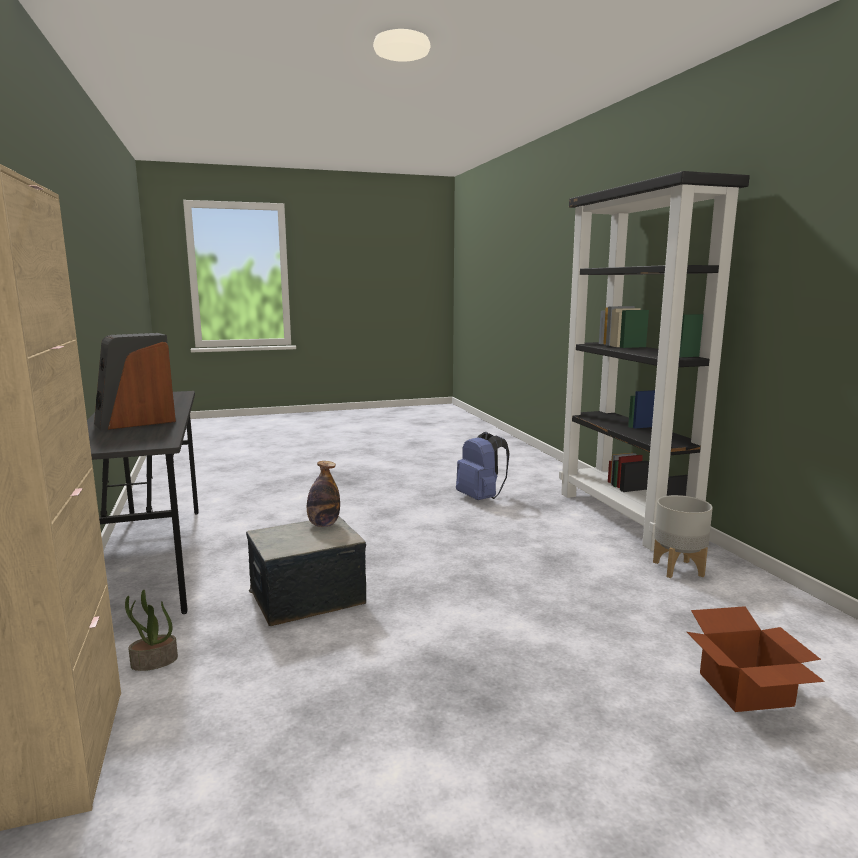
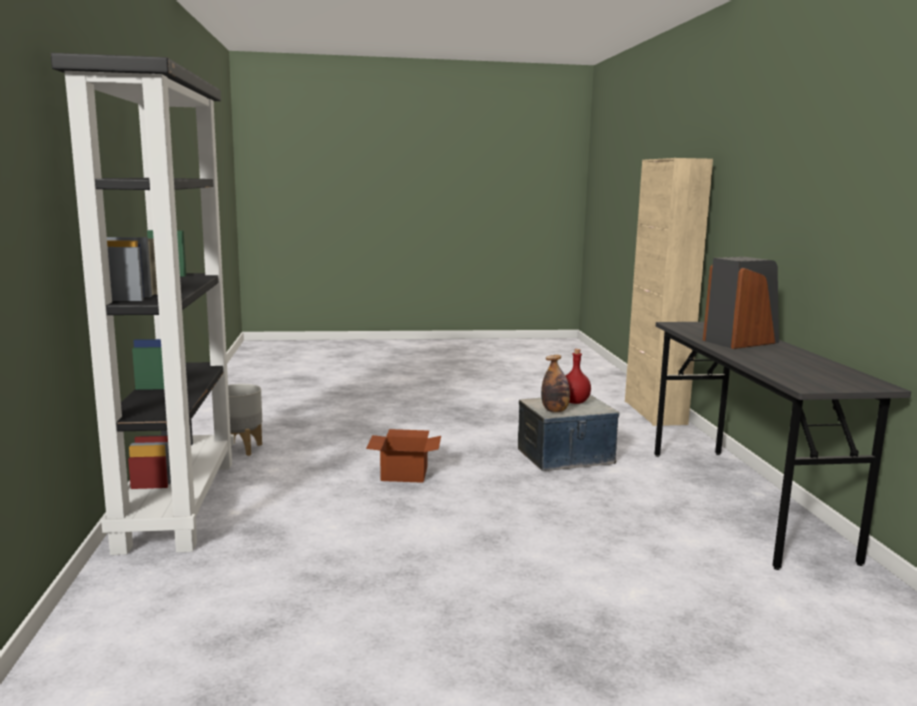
camera: 170 degrees left, 0 degrees up
(153, 662) = (648, 434): potted plant -> none
(295, 540) = (574, 402): none -> red bottle
(481, 498) = (329, 555): blue backpack -> none
(745, 691) = (323, 402): cardboard box -> cardboard box (405, 473)

